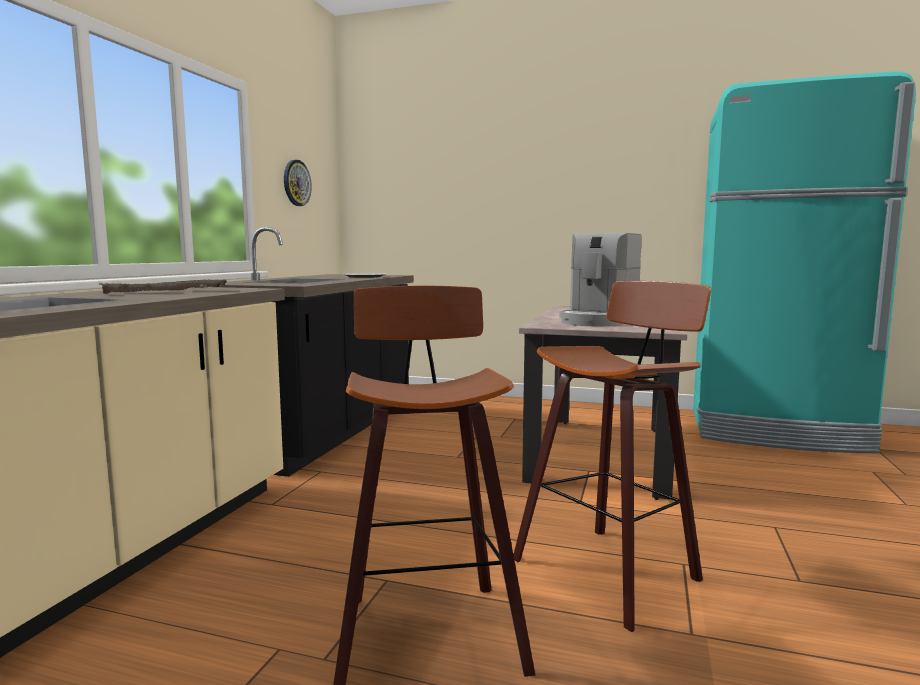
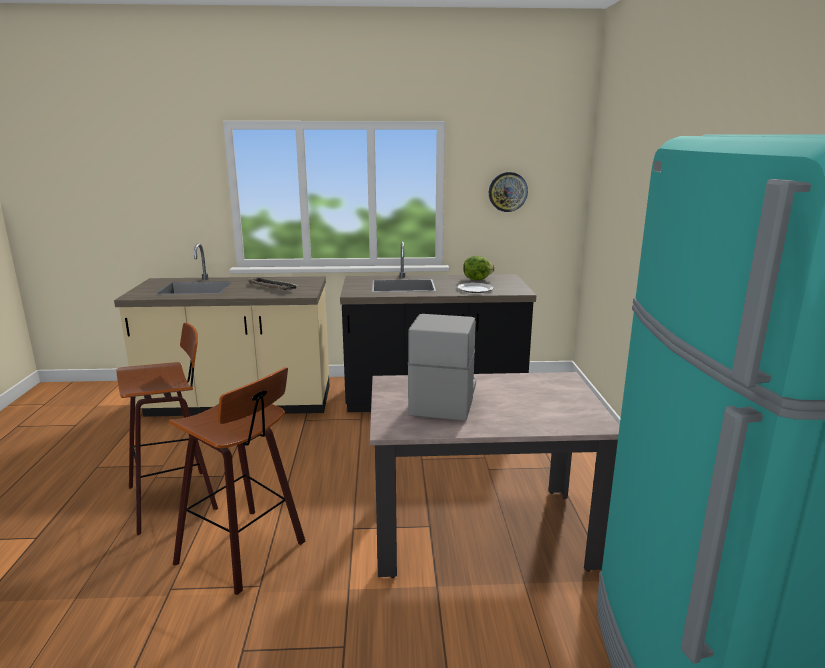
camera: 70 degrees right, 10 degrees up
(325, 276) = (477, 279): none -> lettuce
(598, 320) = (444, 399): coffee machine -> coffee machine turned 90 degrees clockwise

